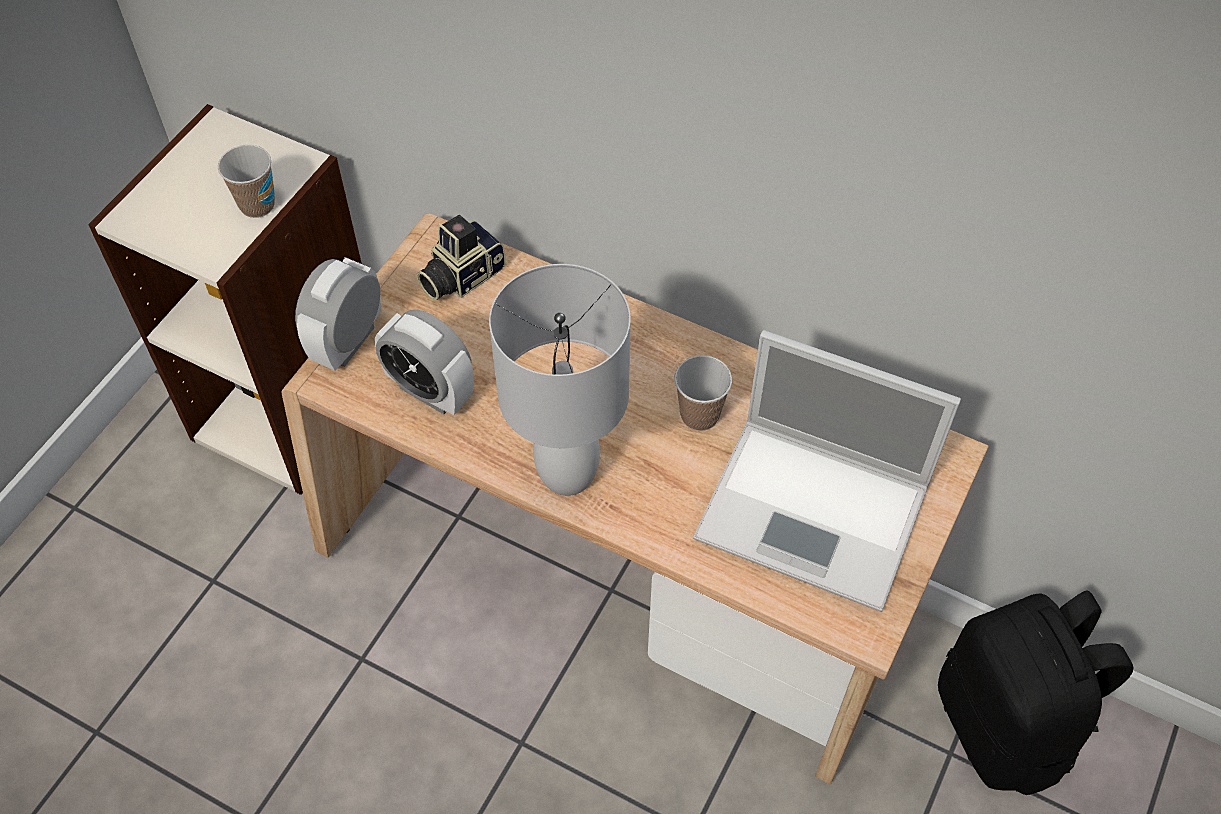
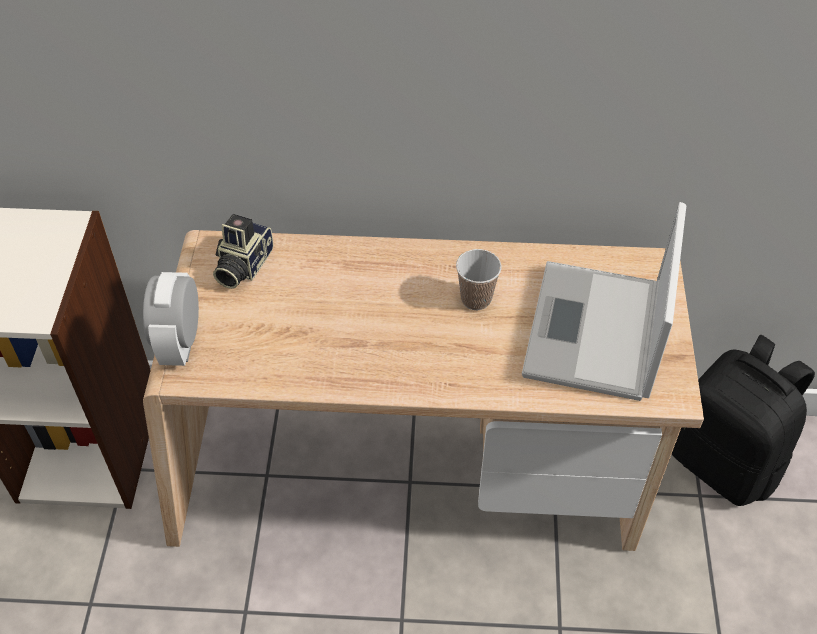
camera: 25 degrees left, 5 degrees down
(257, 205) = (52, 266): cup -> none
(430, 391) = (267, 355): alarm clock -> none
(566, 472) = (403, 373): white table lamp -> none
(817, 512) = (595, 333): laptop -> laptop turned 105 degrees clockwise

